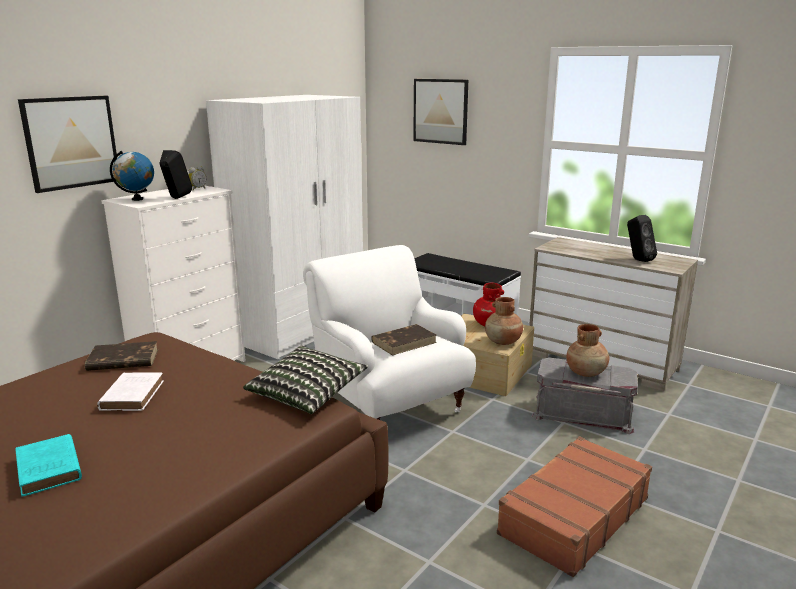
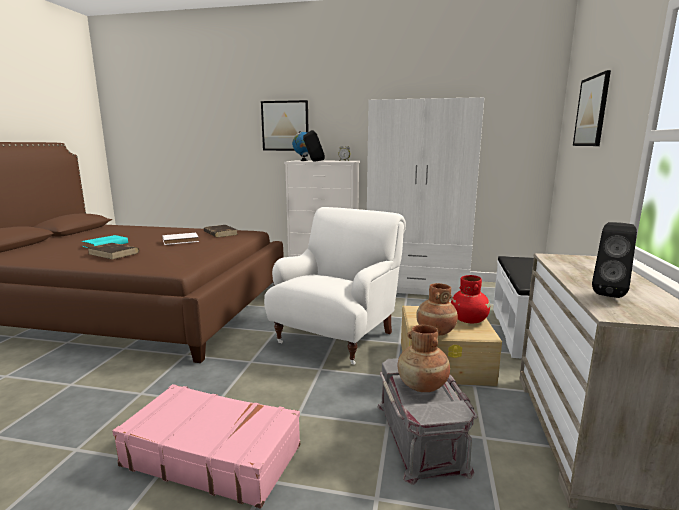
camera: 65 degrees right, 5 degrees down
(307, 394) = (193, 264): pillow -> none
(404, 342) = (320, 278): brown book -> brown book (114, 253)
(573, 516) = (212, 455): brown suitcase -> pink suitcase

